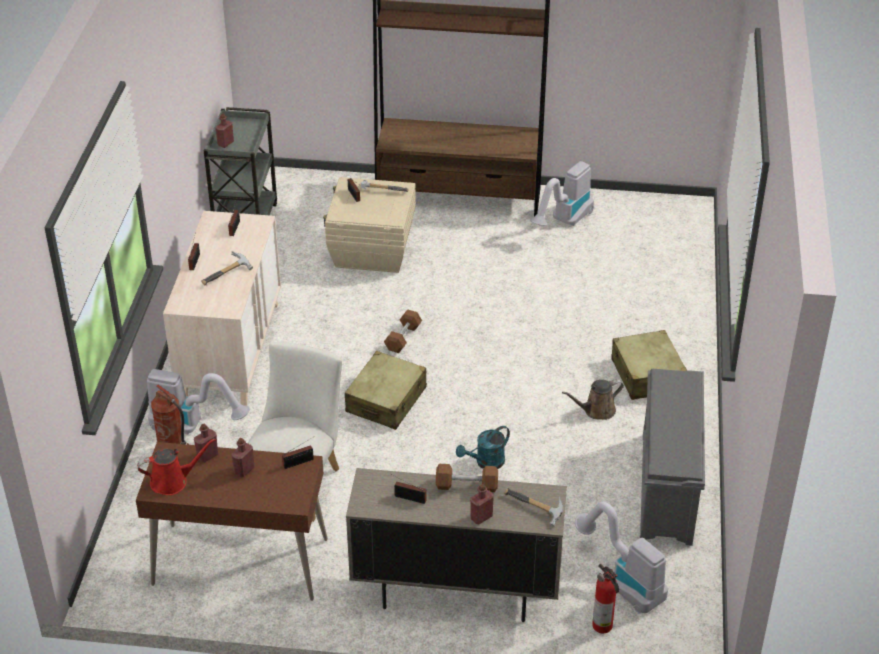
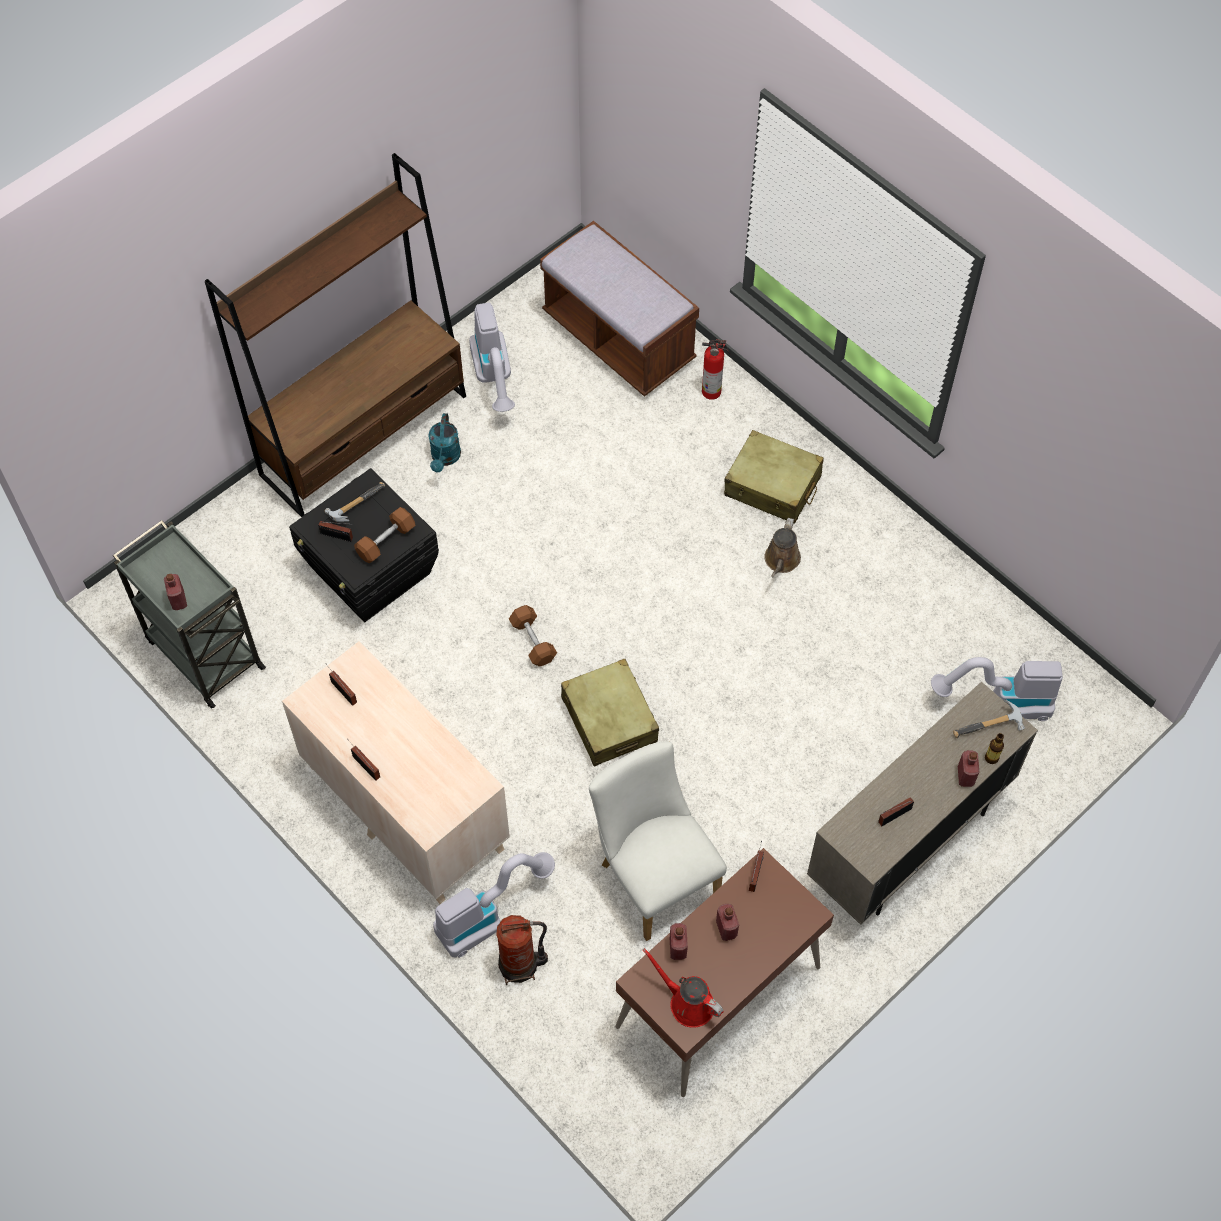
camera: 50 degrees left, 20 degrees up
(172, 481) = (688, 1002): red watering can -> red watering can turned 75 degrees counterclockwise
(228, 275) = (420, 750): hammer -> none
(371, 251) = (371, 572): beige storage box -> black storage box
(466, 486) = (916, 759): brown dumbbell -> brown dumbbell (386, 541)
(485, 463) = (768, 700): turquoise watering can -> turquoise watering can (445, 458)
(511, 523) = (991, 758): none -> bottle
(603, 626) = (1037, 758): fire extinguisher -> fire extinguisher (713, 391)
(661, 252) = (618, 339): none -> brown bench
(667, 489) = (924, 585): grey shoe rack -> none

